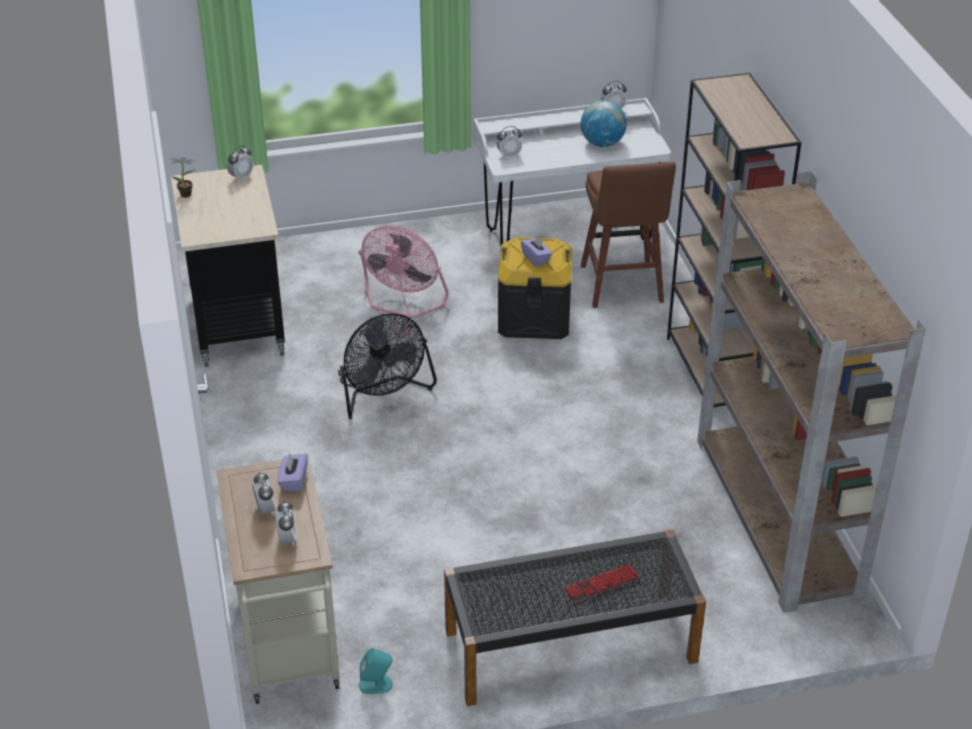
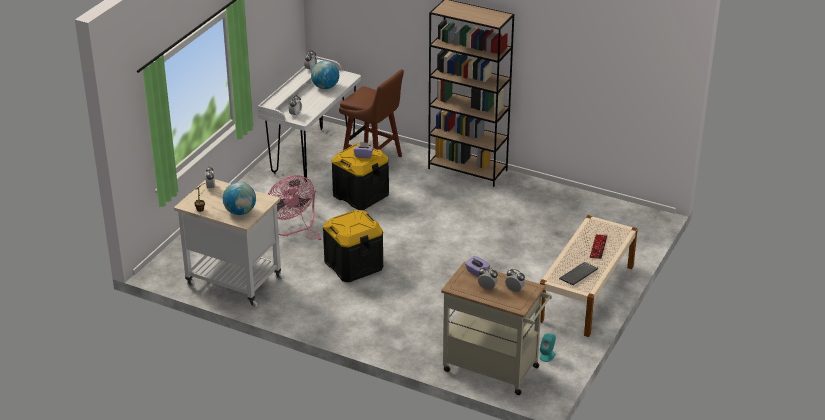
camera: 50 degrees left, 5 degrees down
(213, 223) = (240, 212): none -> globe
(237, 325) = (234, 283): black cart -> white cart
(379, 394) = (353, 265): black fan -> black storage box
(506, 600) = (578, 275): none -> keyboard
(570, 647) = (587, 293): black bench -> beige bench
(777, 515) = (576, 203): brown bookcase -> none

